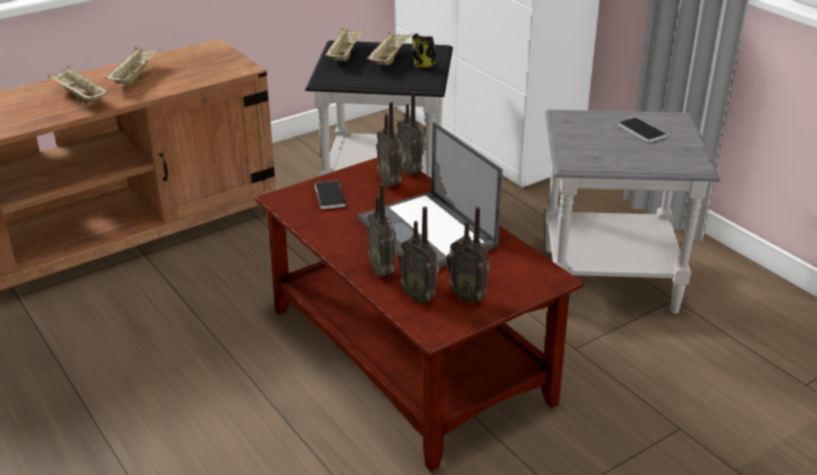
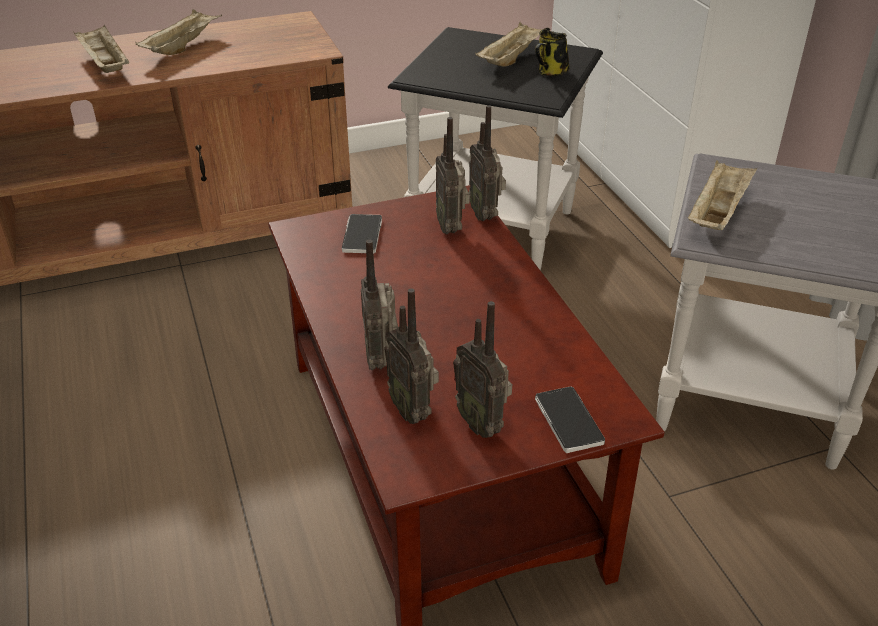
camera: 15 degrees right, 5 degrees up
(345, 55) = (457, 47): beige tray -> beige tray (717, 213)
(428, 233) = (468, 311): laptop -> none
(641, 131) = (825, 203): phone -> phone (568, 421)

